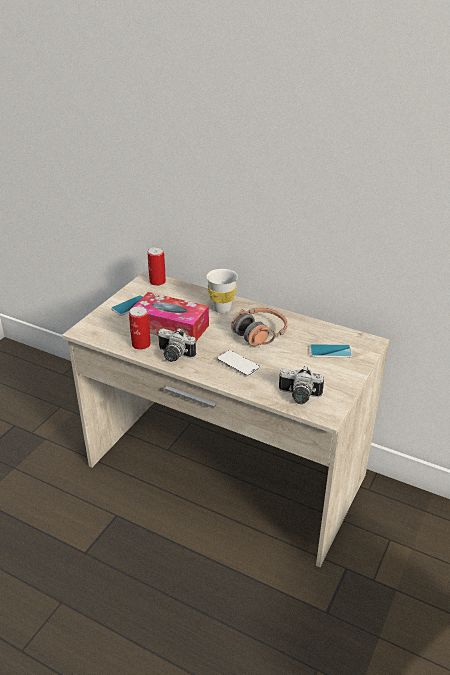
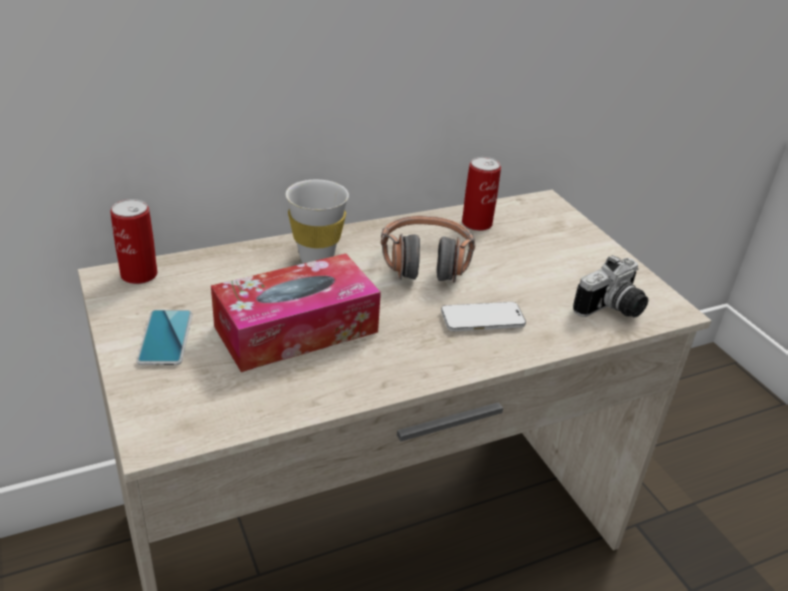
camera: 55 degrees left, 0 degrees up
(141, 344) = (305, 386): can -> can (477, 223)
(173, 356) = (384, 367): camera -> none
(330, 351) = (534, 236): phone -> none

